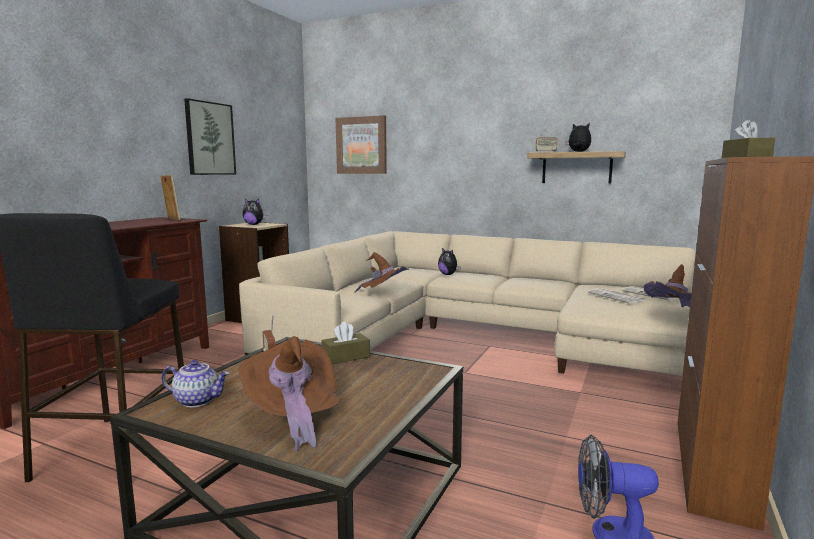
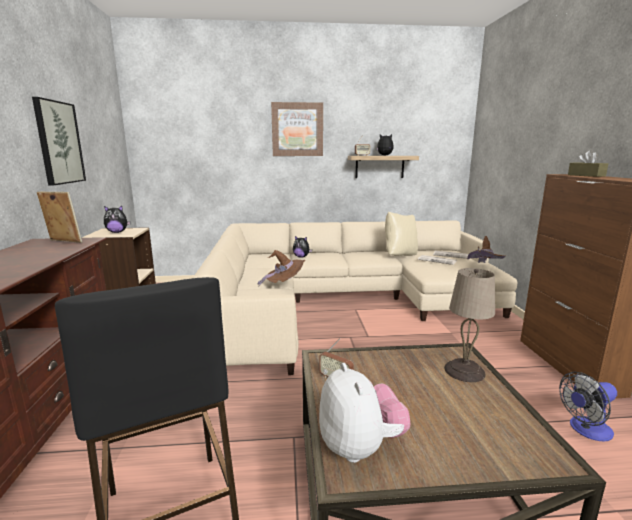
camera: 30 degrees left, 5 degrees up
(198, 400) = (360, 447): teapot -> plush toy
(293, 417) = (459, 432): brown hat -> none
(346, 357) = (387, 358): brown tissue box -> none
(361, 145) = (192, 146): picture -> picture (297, 129)
(401, 383) = (464, 371): none -> beige table lamp
(575, 287) = (399, 256): none -> beige pillow

